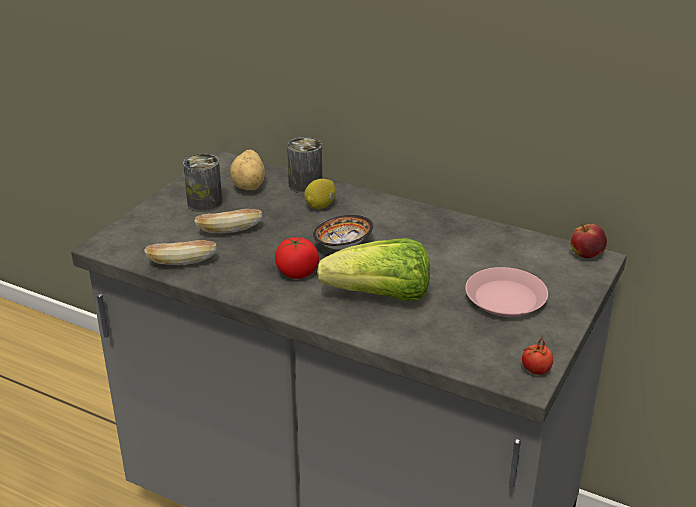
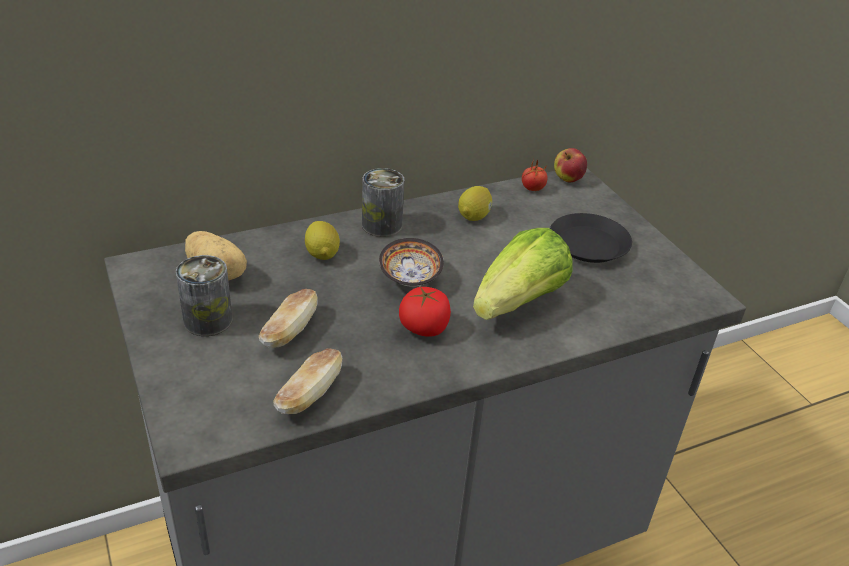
camera: 55 degrees left, 5 degrees up
(305, 185) = (270, 242): can -> can (382, 225)
(458, 238) = (474, 216): none -> lemon
(505, 298) = (588, 244): pink plate -> black plate
(535, 370) = (697, 284): tomato -> tomato (532, 189)

